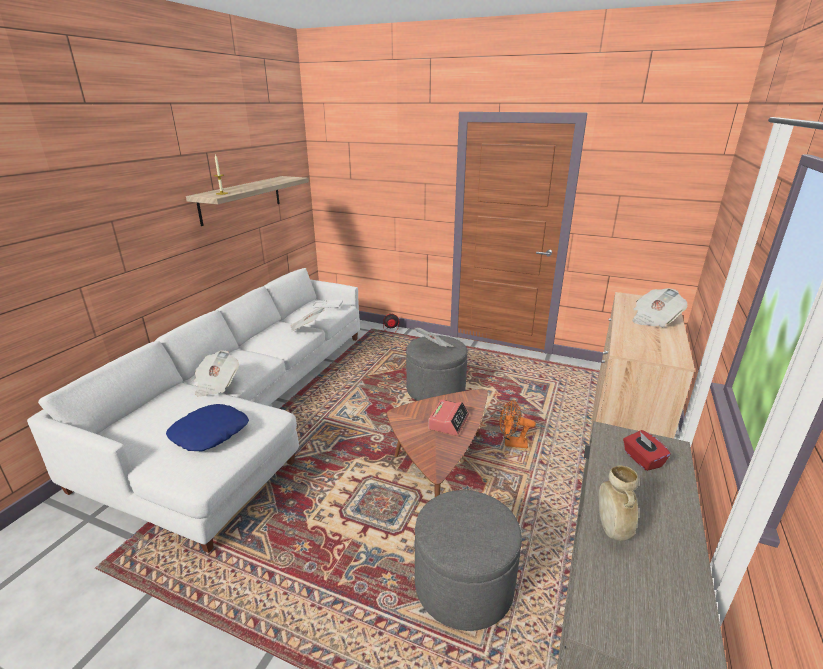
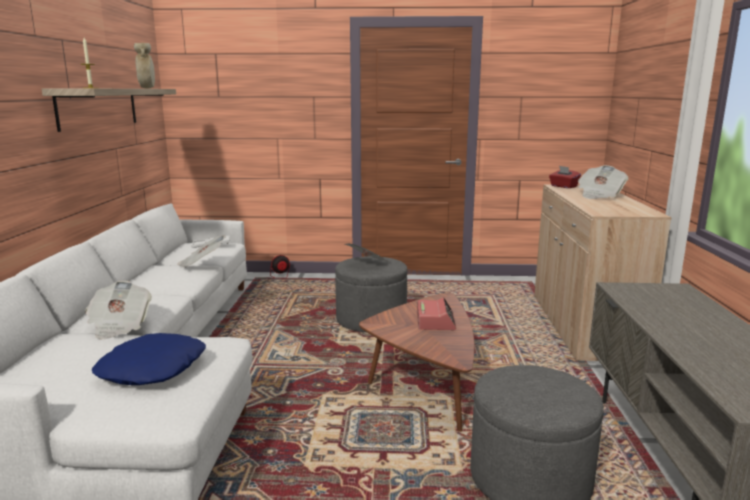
camera: 20 degrees left, 10 degrees down
(511, 443) = (486, 351): orange fan -> none
(612, 530) = (693, 346): beige vase -> beige vase (147, 88)
(642, 459) = (665, 299): red tissue box -> red tissue box (563, 186)

